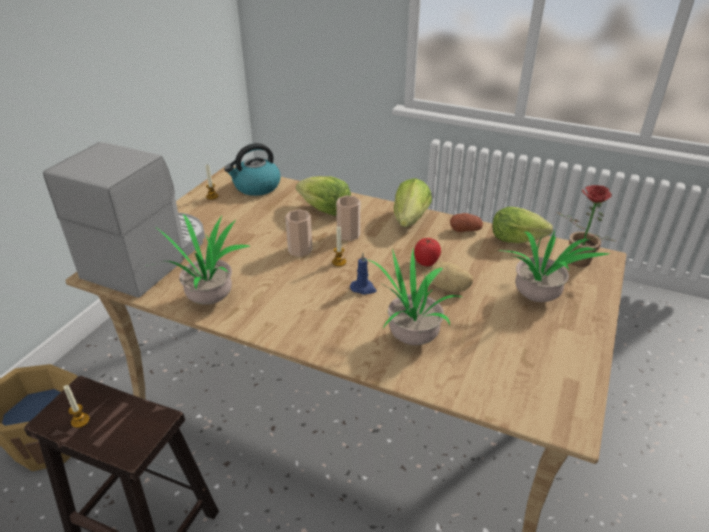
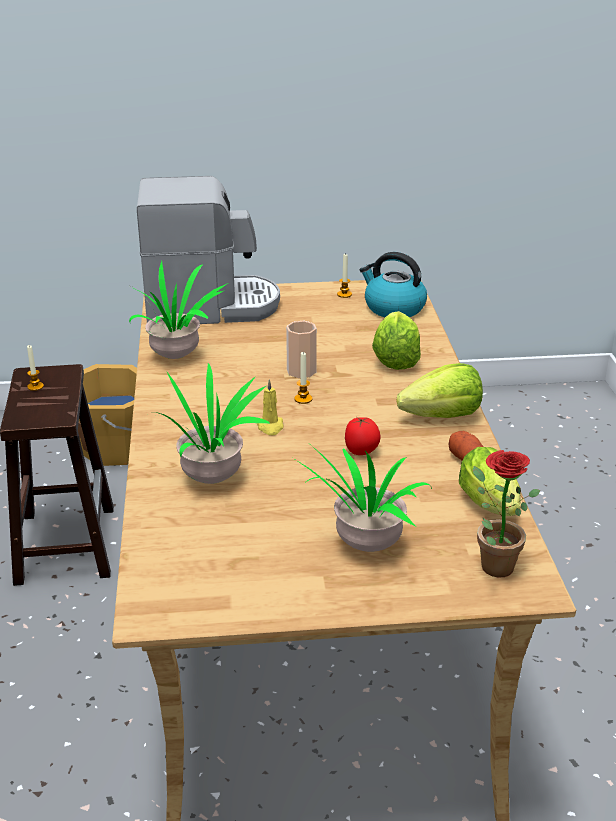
camera: 60 degrees right, 5 degrees down
(348, 234) = (362, 388): cup -> none
(363, 288) = (270, 427): blue candle -> yellow candle
(449, 288) = (324, 479): potato -> none

